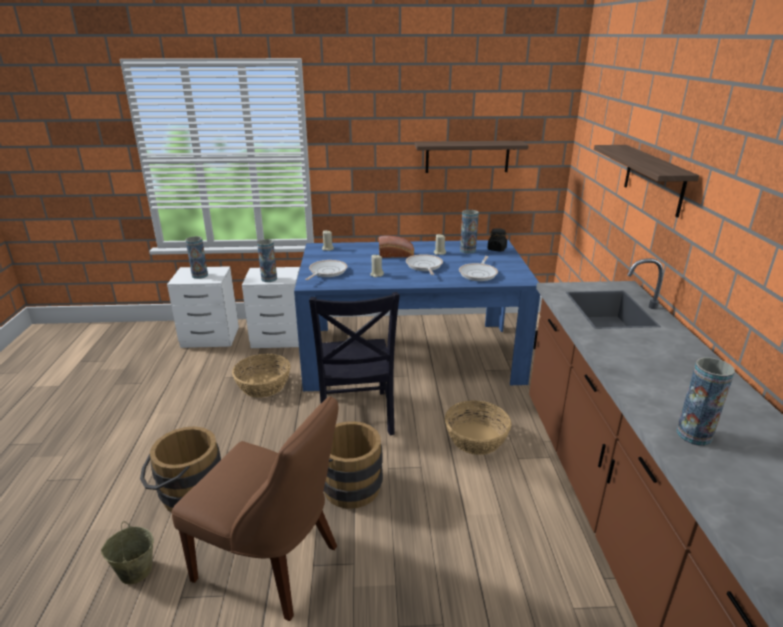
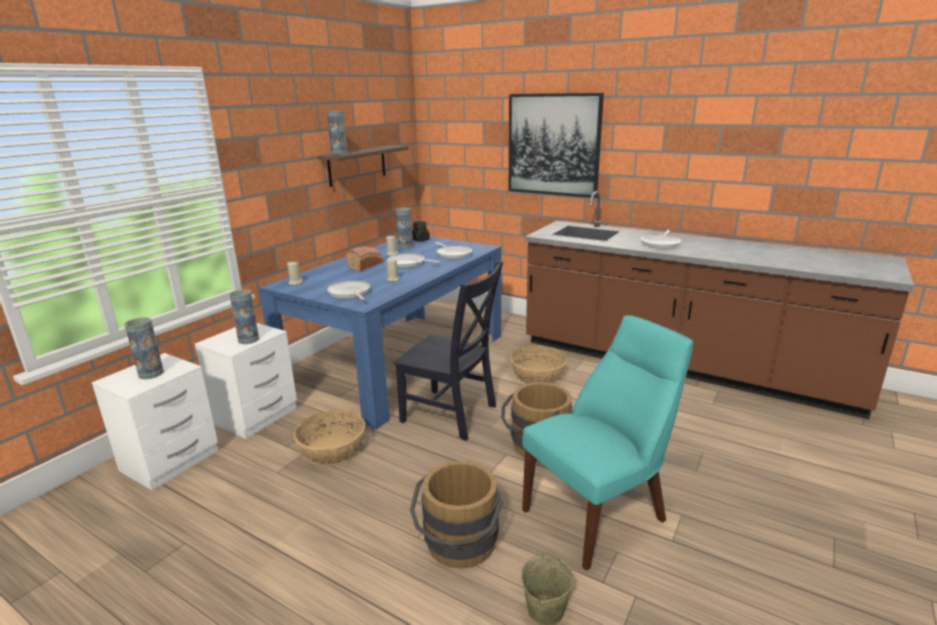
camera: 55 degrees left, 5 degrees down
(272, 564) = (599, 513): brown chair -> turquoise chair
(647, 364) = (661, 243): none -> frying pan
(654, 179) = (553, 145): shelf -> picture
(693, 435) = (737, 255): vase -> vase (339, 154)

